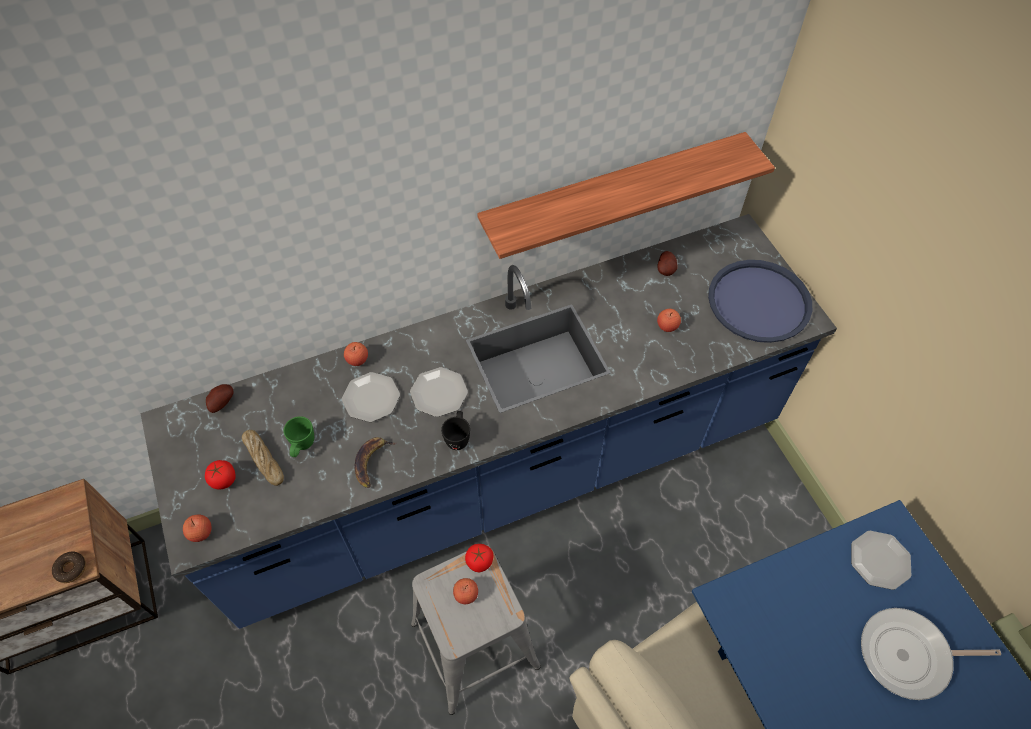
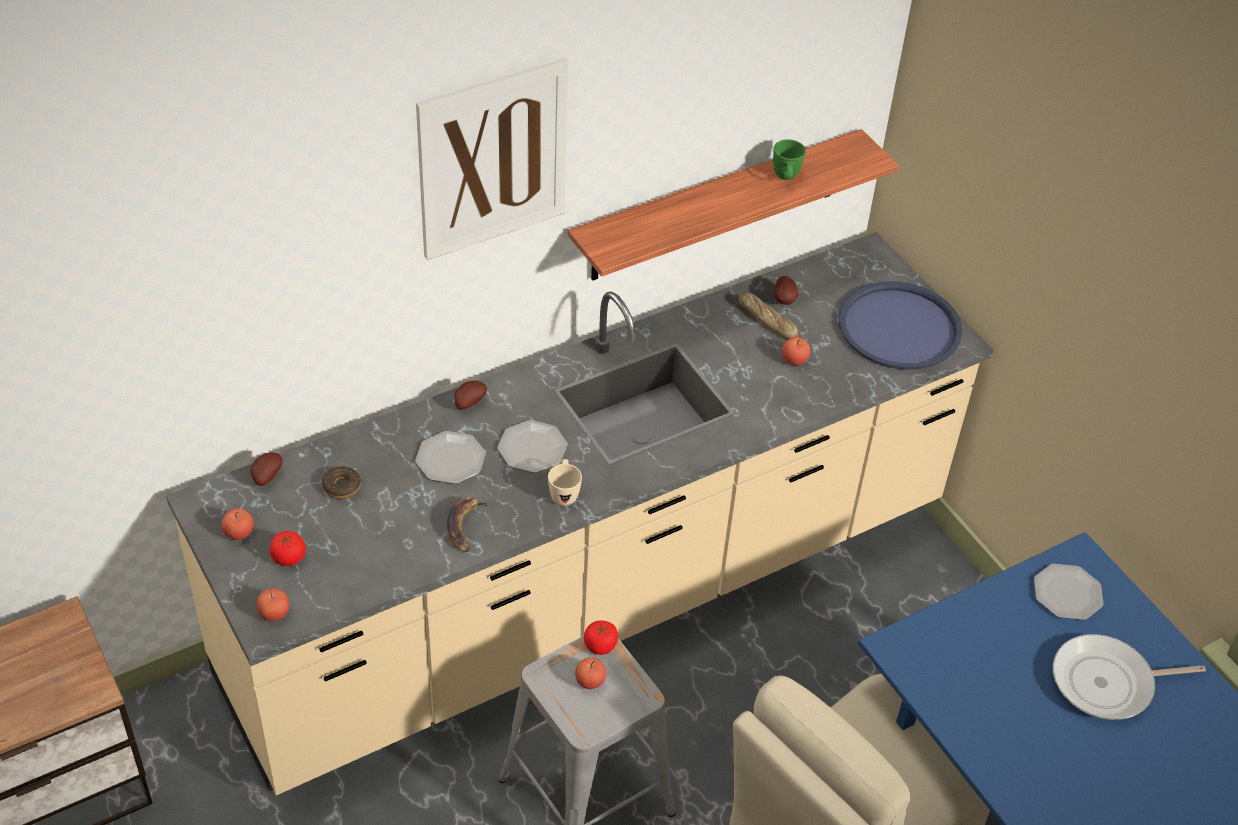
camera: 10 degrees left, 10 degrees down
(71, 569) = (87, 695): donut -> donut (341, 487)
(264, 459) = (333, 533): bread -> bread (767, 320)
(302, 447) = (377, 516): green mug -> green mug (786, 178)
(357, 360) = (425, 420): apple -> apple (239, 533)
(395, 346) = (468, 402): none -> potato
(397, 154) = (492, 159): none -> picture
(458, 437) = (564, 493): black mug -> beige mug
(515, 468) = (607, 587): blue counter -> beige counter

